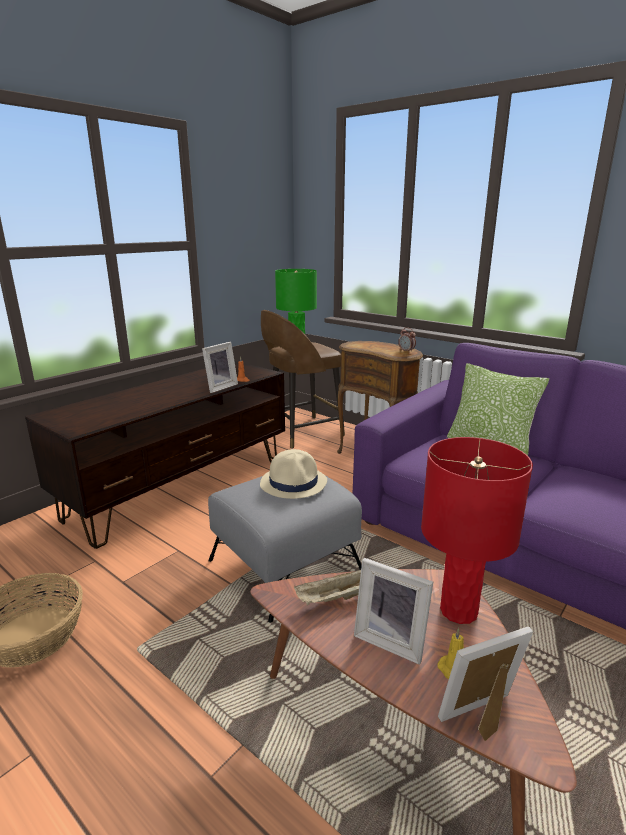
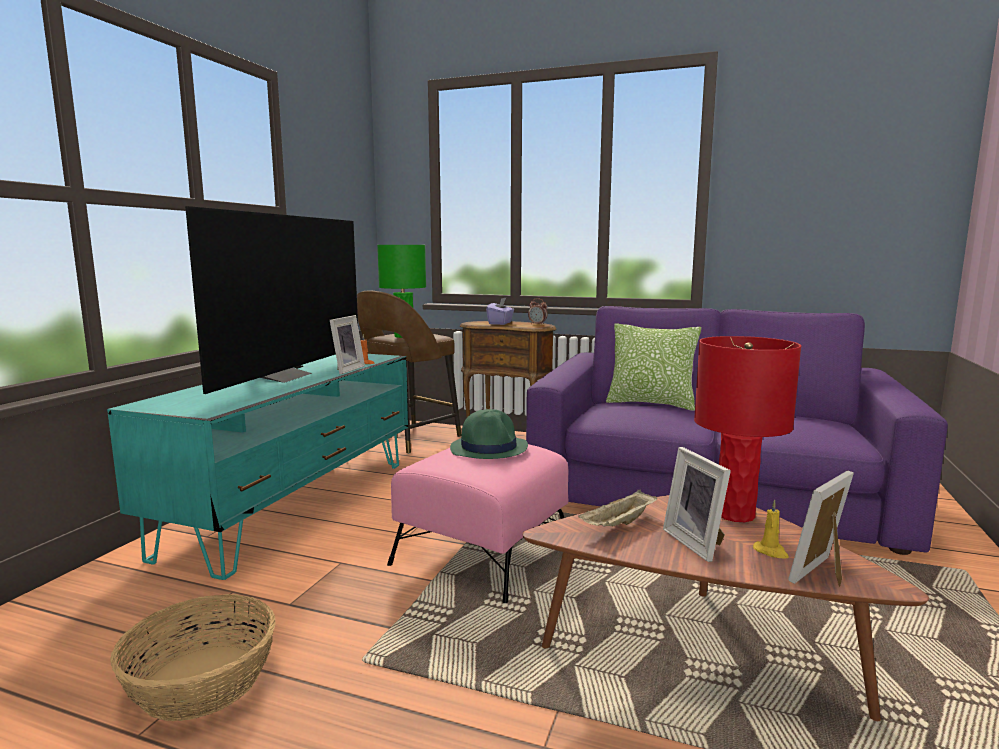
camera: 20 degrees left, 10 degrees down
(169, 391) = (284, 376): none -> television
(181, 487) = (296, 505): brown tv stand -> turquoise tv stand
(286, 566) = (484, 553): grey ottoman -> pink ottoman
(294, 483) = (489, 448): beige hat -> green hat
(374, 347) = (500, 323): none -> purple tissue box
(391, 640) = (697, 543): picture frame -> picture frame turned 60 degrees clockwise

